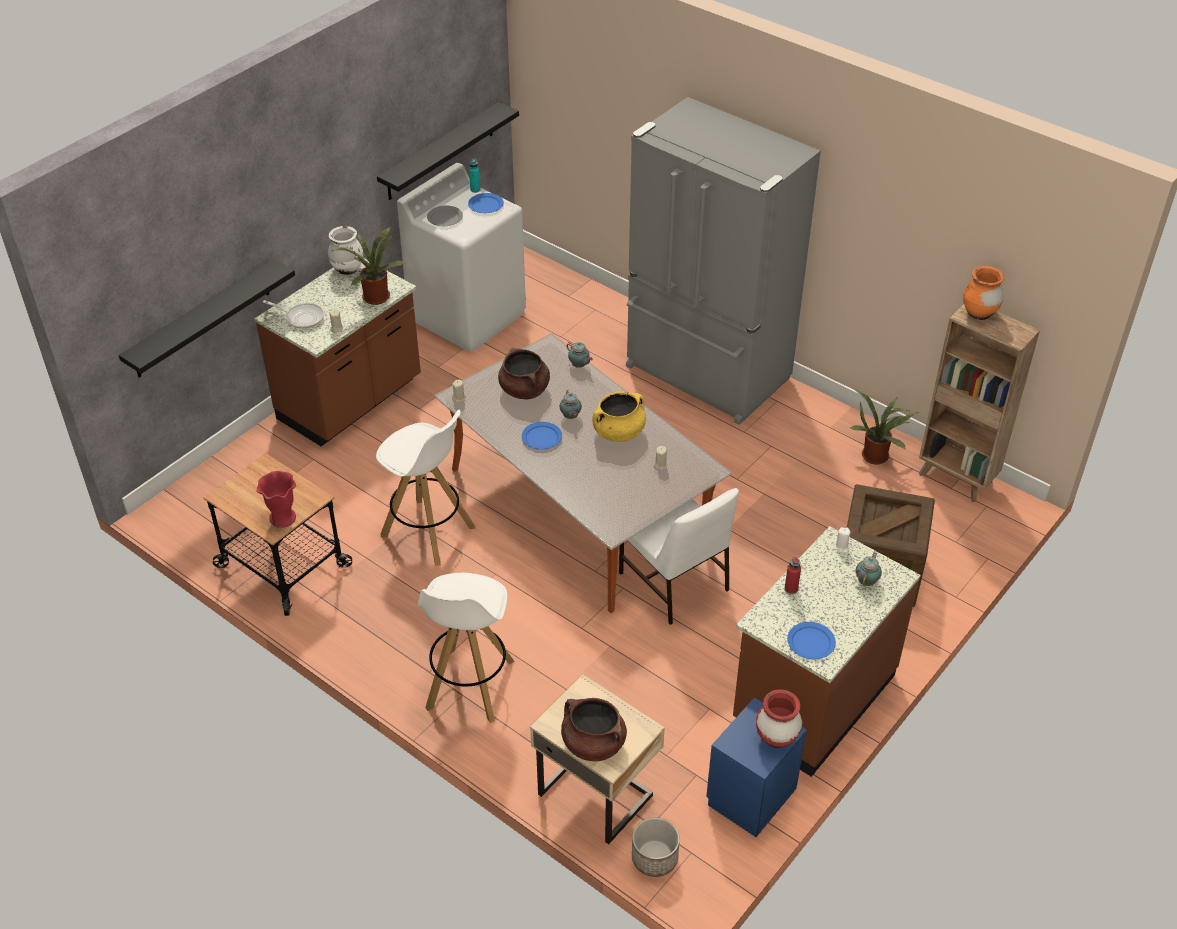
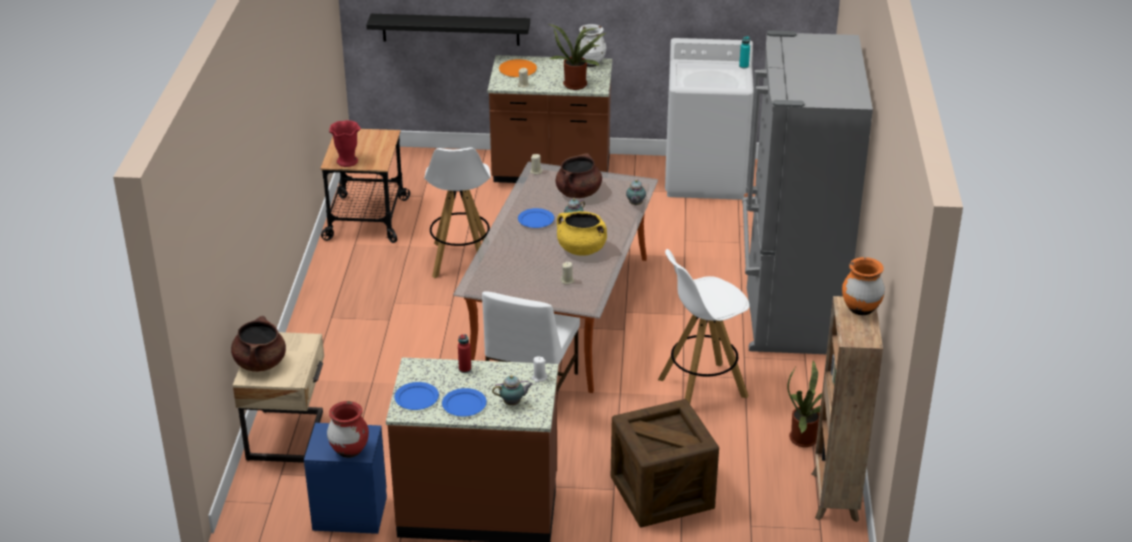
camera: 55 degrees right, 10 degrees down
(302, 318) = (518, 69): frying pan -> orange plate
(440, 152) = (736, 22): black shelf -> none
(445, 218) = (692, 69): grey plate -> none
(469, 685) = (335, 339): white stool -> white stool (701, 388)
(486, 205) = (731, 77): blue plate -> blue plate (464, 404)
(654, 858) = (251, 487): planter -> none

